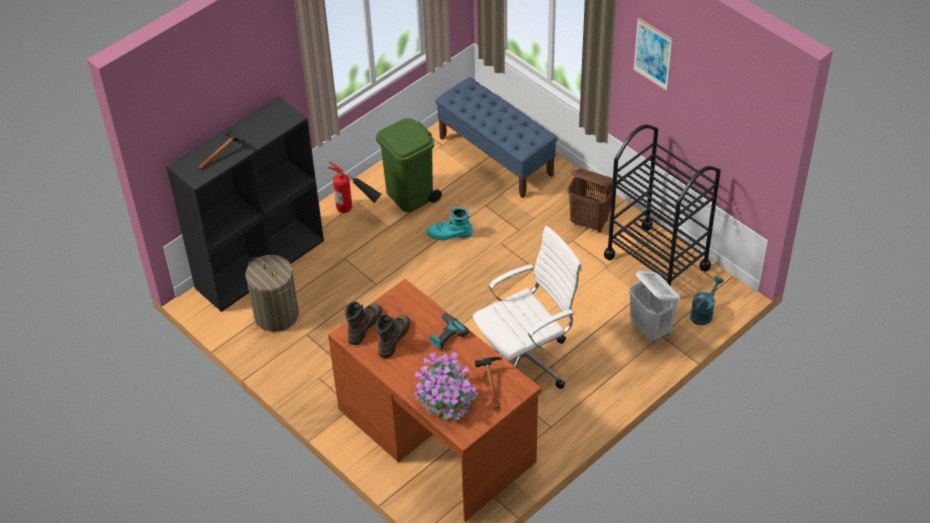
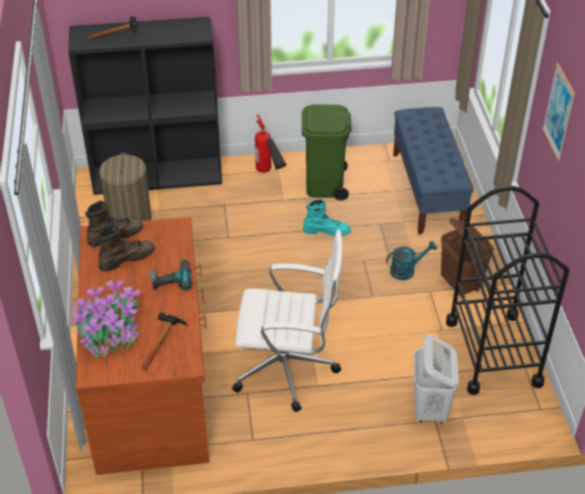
camera: 35 degrees right, 5 degrees down
(449, 234) = (326, 231): turquoise boot -> turquoise boot turned 150 degrees clockwise
(703, 312) = (497, 424): turquoise watering can -> turquoise watering can (406, 270)

